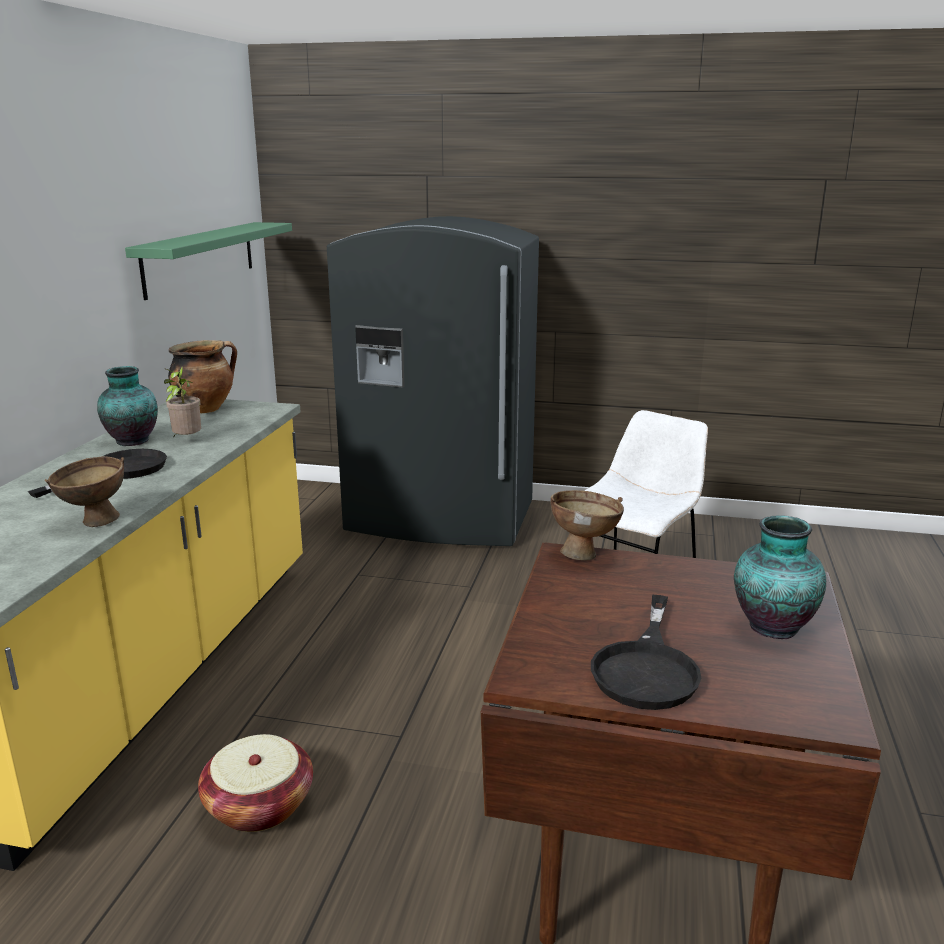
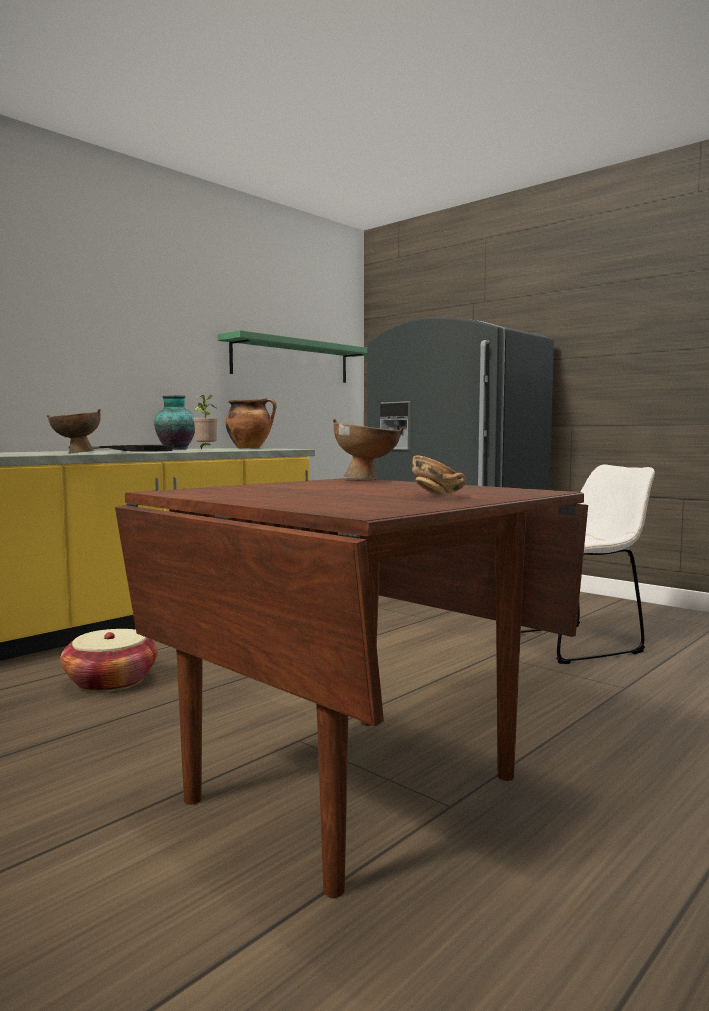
camera: 30 degrees right, 15 degrees down
(647, 667) = (270, 495): black frying pan -> none
(771, 627) = (438, 496): vase -> bowl

